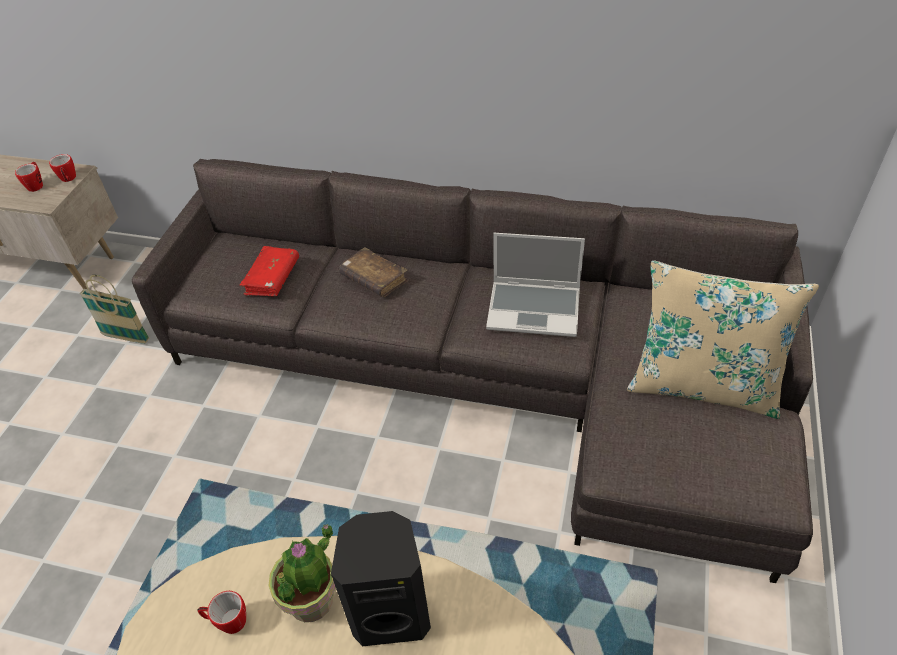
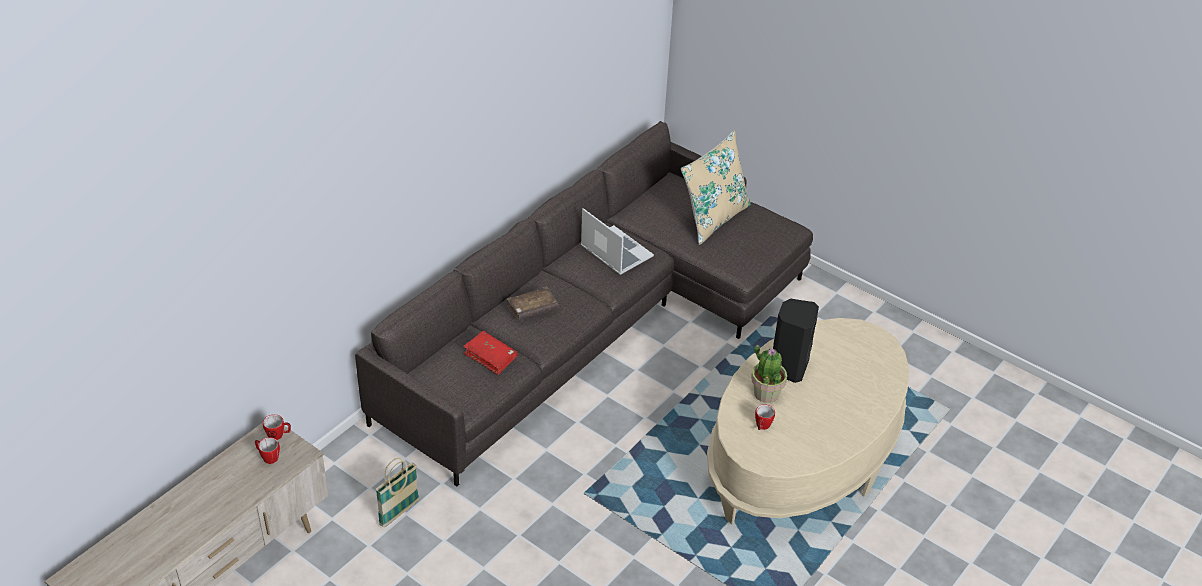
camera: 70 degrees left, 5 degrees down
(535, 309) = (615, 252): laptop -> laptop turned 75 degrees counterclockwise

